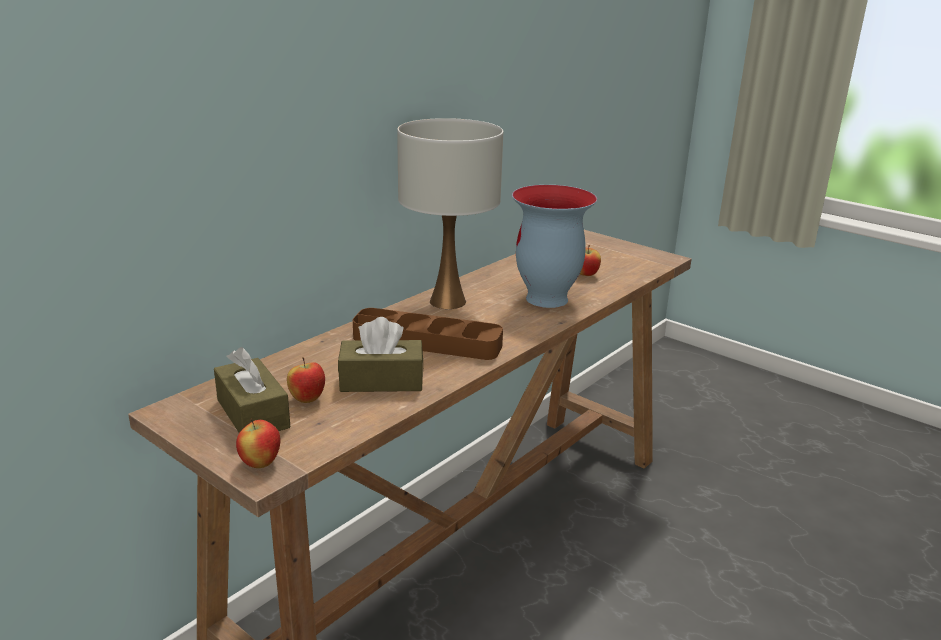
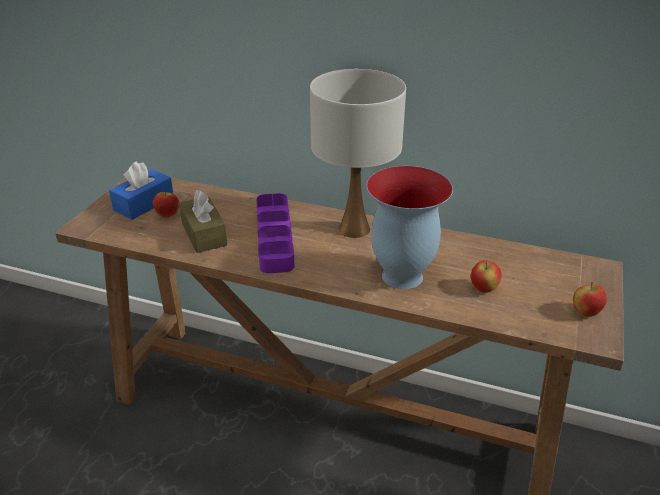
camera: 70 degrees right, 10 degrees up
(253, 413) = (144, 204): brown tissue box -> blue tissue box
(260, 463) = (91, 222): apple -> apple (585, 313)
(427, 341) = (274, 237): brown tray -> purple tray

